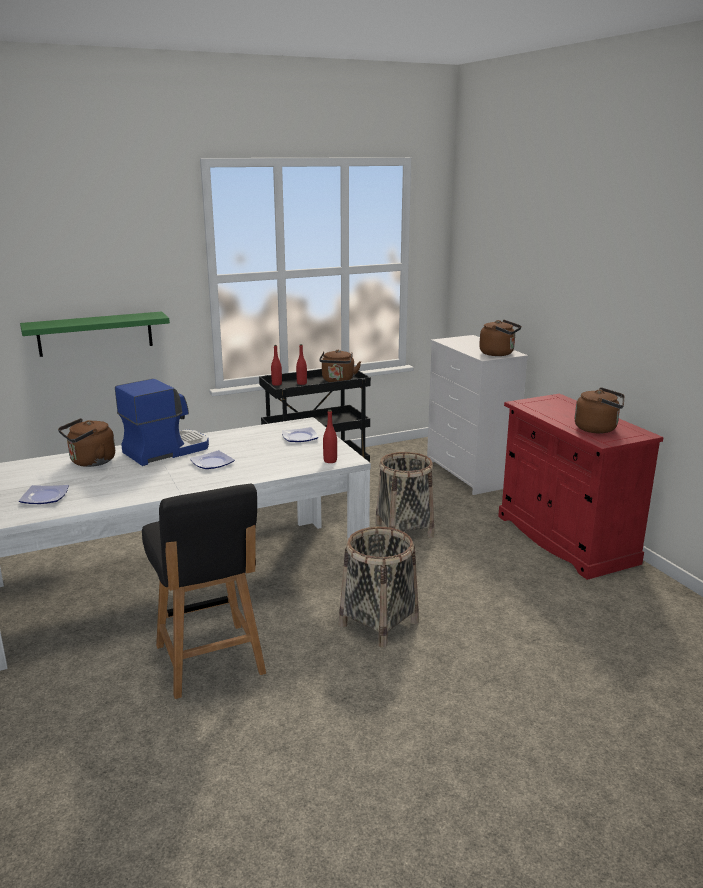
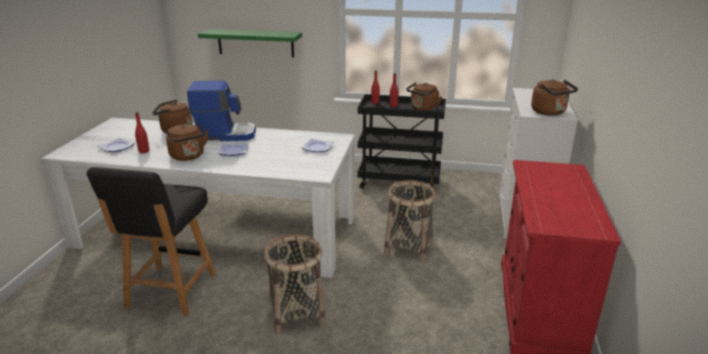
camera: 35 degrees right, 5 degrees up
(330, 461) = (306, 172): red bottle -> red bottle (144, 151)
(598, 429) = (560, 211): brown kettle -> brown kettle (188, 156)

